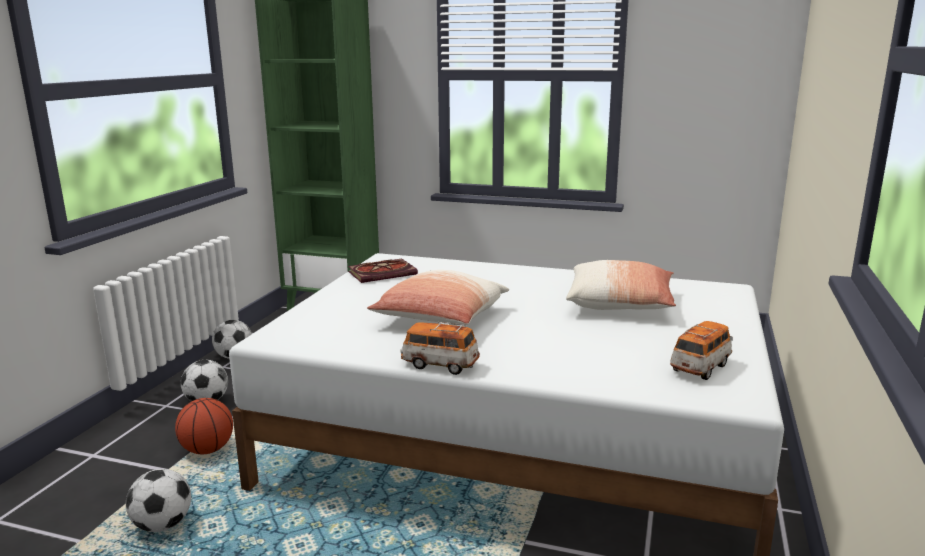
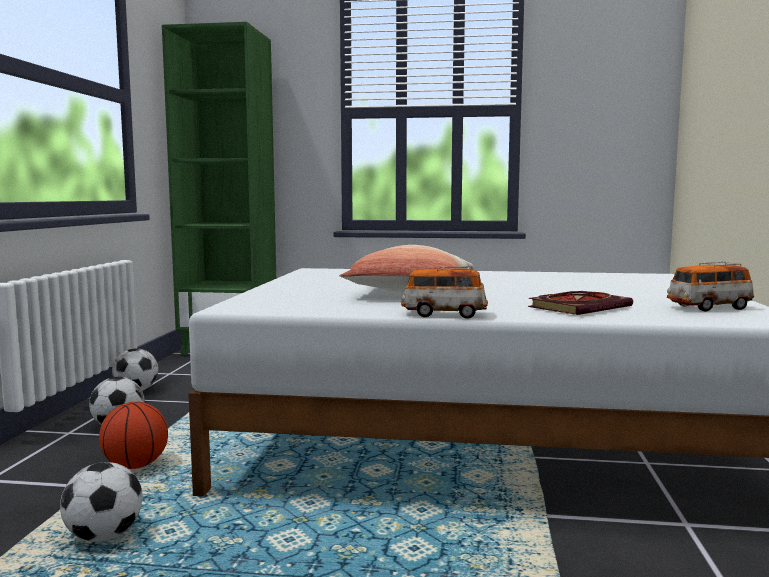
camera: 10 degrees left, 10 degrees down
(383, 273) = (320, 276): book -> book (579, 307)
(620, 304) = (580, 283): pillow -> none
(700, 367) = (708, 308): toy car -> toy car turned 135 degrees counterclockwise

